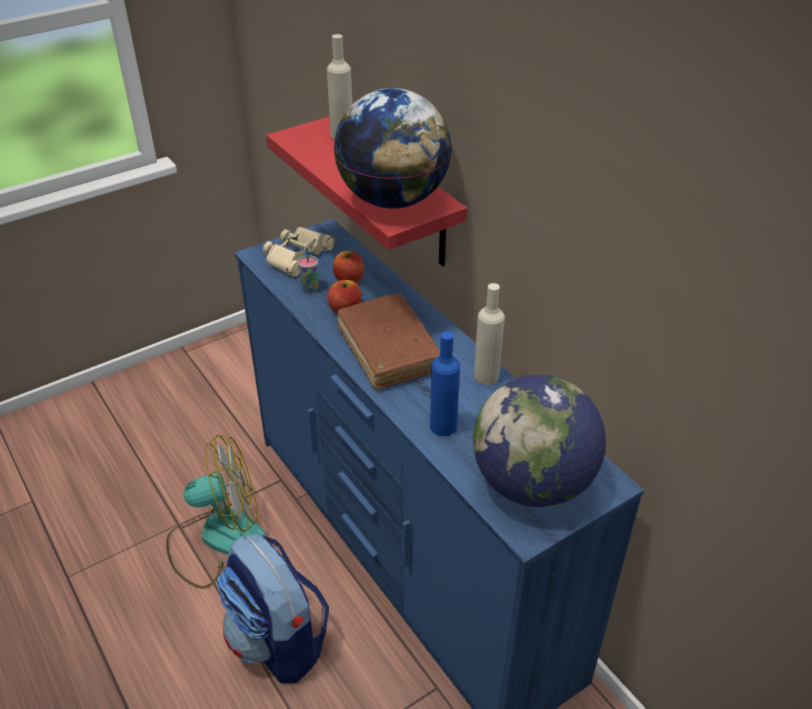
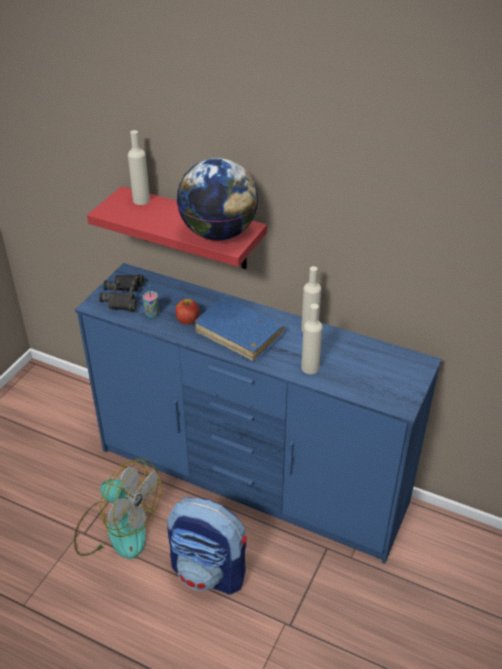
camera: 30 degrees left, 0 degrees up
(217, 538) = (117, 528): fan -> fan turned 75 degrees clockwise
(297, 256) = (123, 296): beige binoculars -> black binoculars
(349, 279) = (172, 300): apple -> none
(389, 350) = (238, 335): brown book -> blue book
(443, 426) = (310, 367): blue bottle -> beige bottle
(532, 484) = (384, 379): globe -> none

